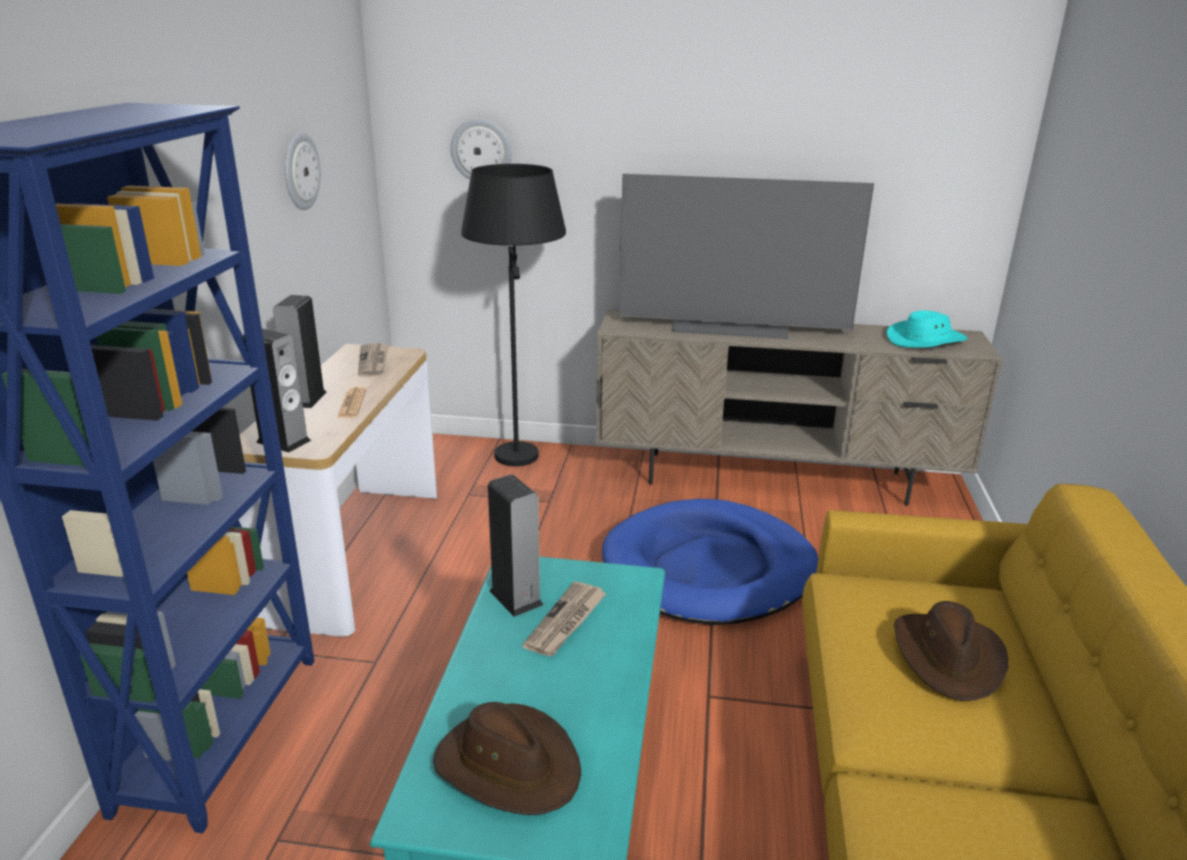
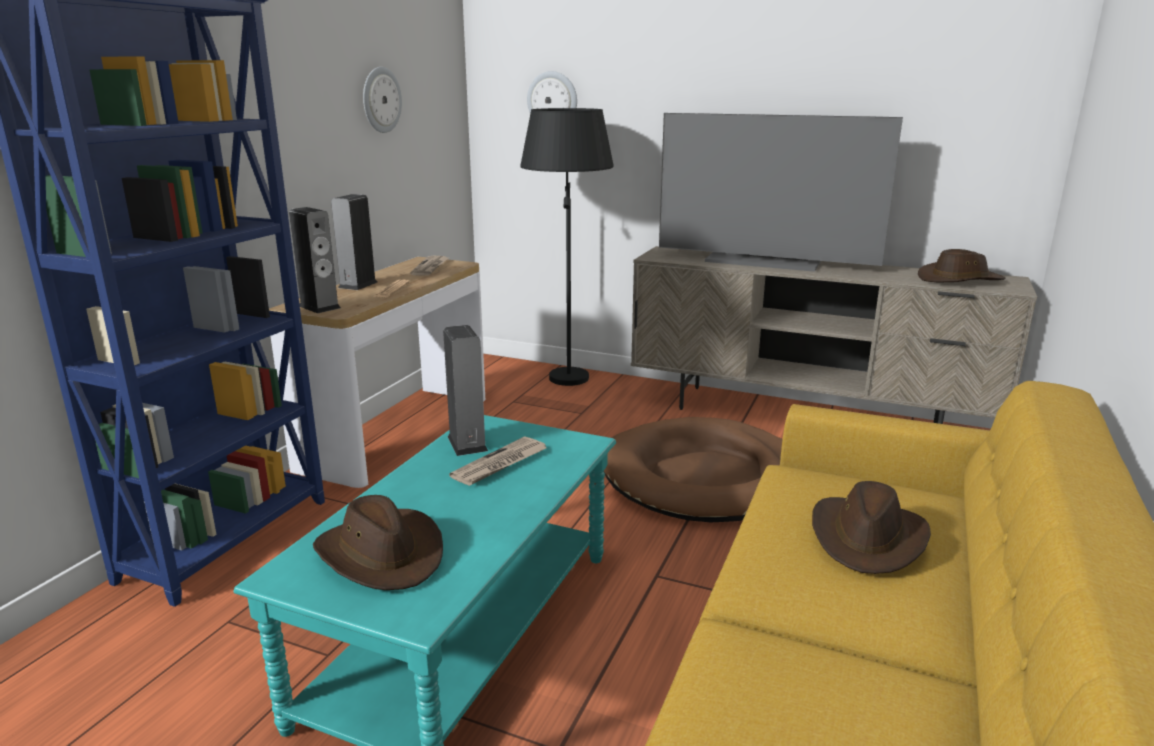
camera: 15 degrees right, 5 degrees down
(709, 568) = (706, 478): blue dog bed -> brown dog bed
(925, 340) = (959, 279): turquoise hat -> brown hat

